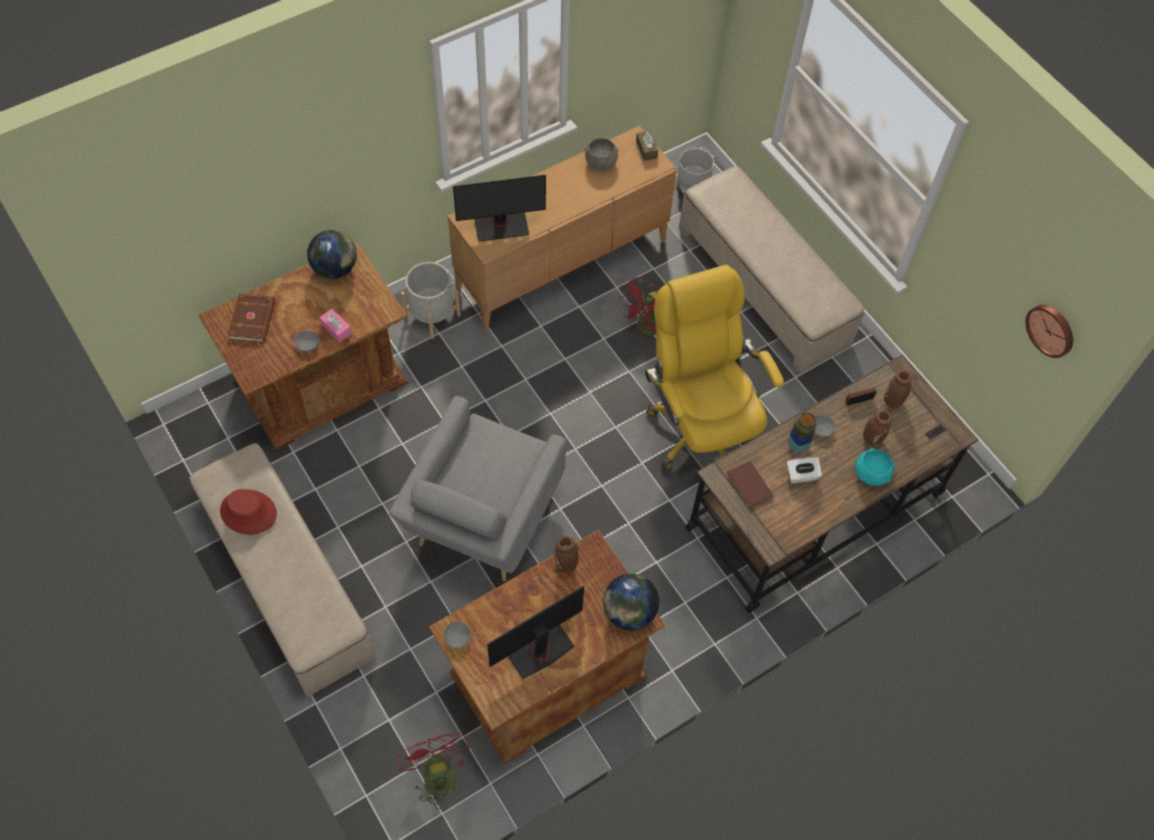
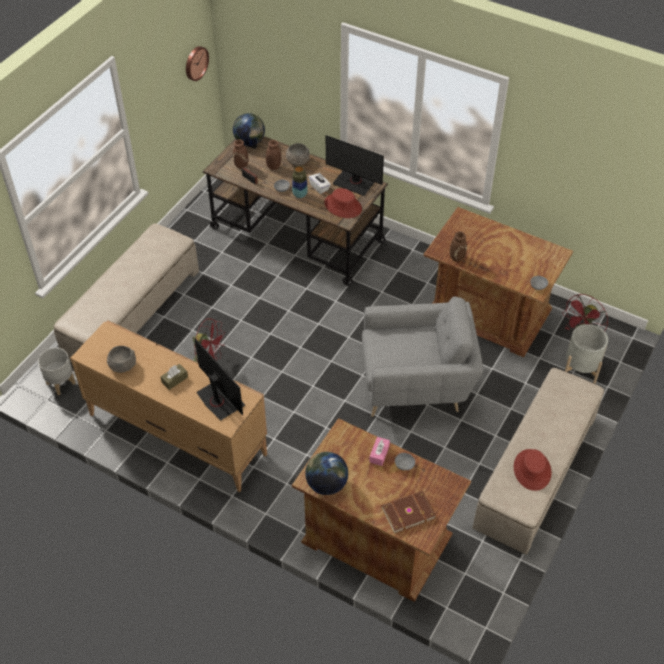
camera: 115 degrees left, 10 degrees down
(432, 315) = (273, 495): grey planter -> grey planter (581, 368)
(538, 647) = (514, 250): monitor -> monitor (354, 182)
(629, 612) = (462, 222): globe -> globe (250, 142)
(646, 149) = (94, 344): brown tissue box -> brown tissue box (174, 380)
(699, 429) = (274, 305): yellow office chair -> none
(748, 486) = (343, 206): brown book -> red hat
(871, 473) = (297, 161): turquoise bowl -> grey bowl

